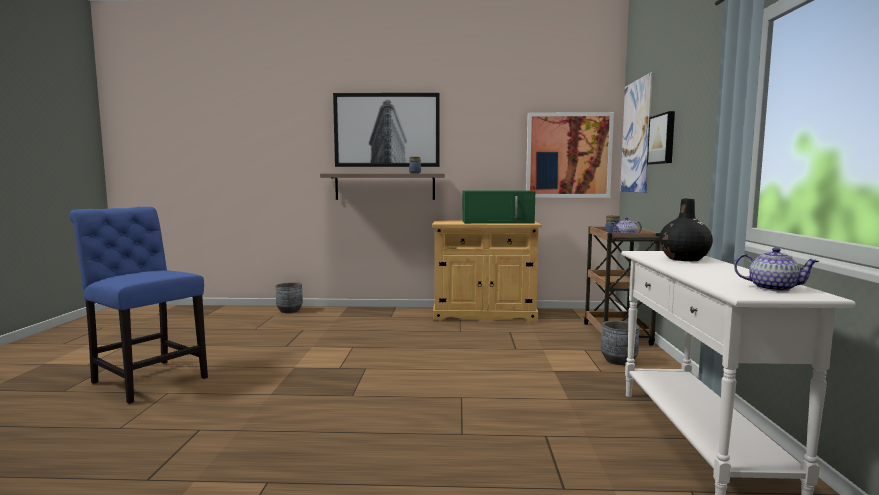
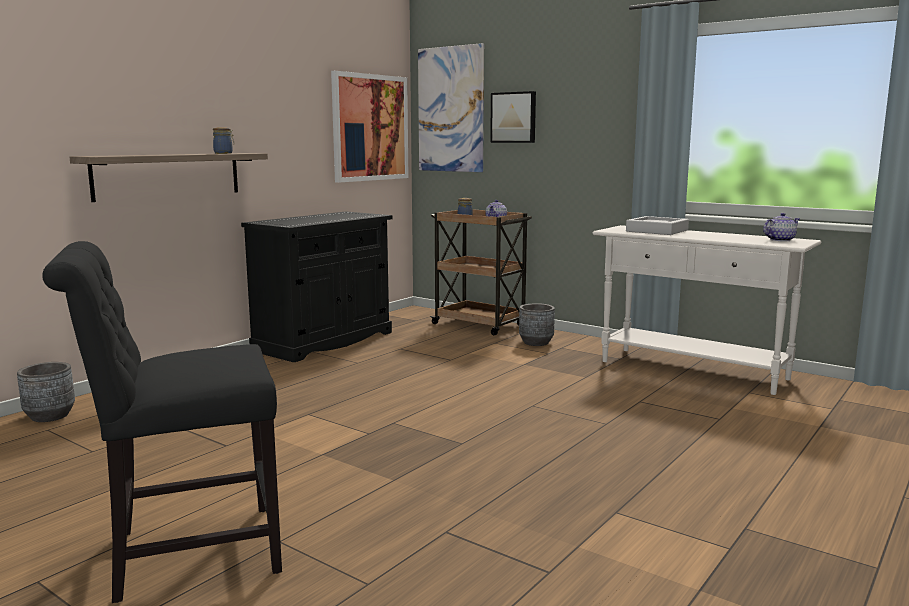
camera: 55 degrees left, 5 degrees up
(147, 379) = (186, 553): blue chair -> black chair
(387, 130) = (165, 82): picture -> none
(484, 314) = (324, 341): beige cabinet -> black cabinet
(498, 222) = (333, 217): green microwave -> none
(684, 259) = (657, 231): black vase -> grey tray

